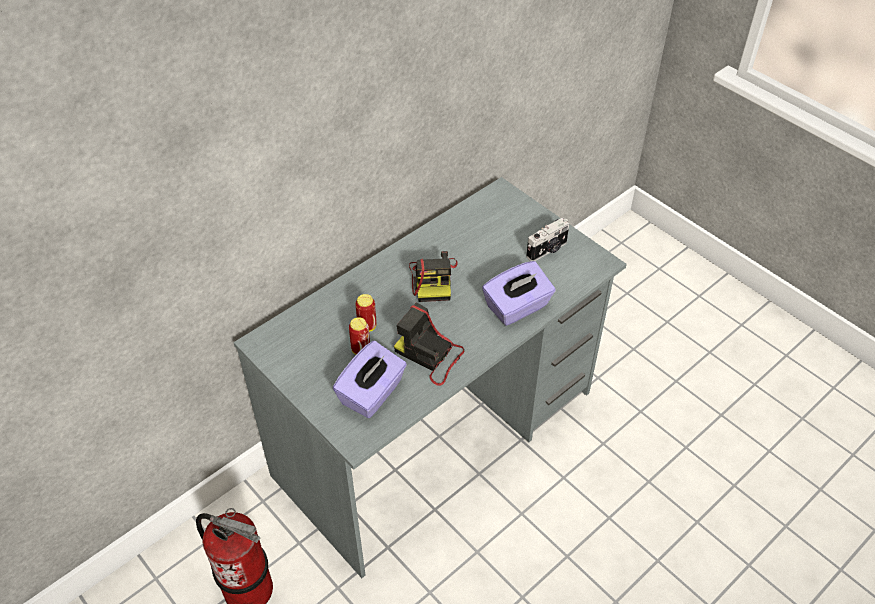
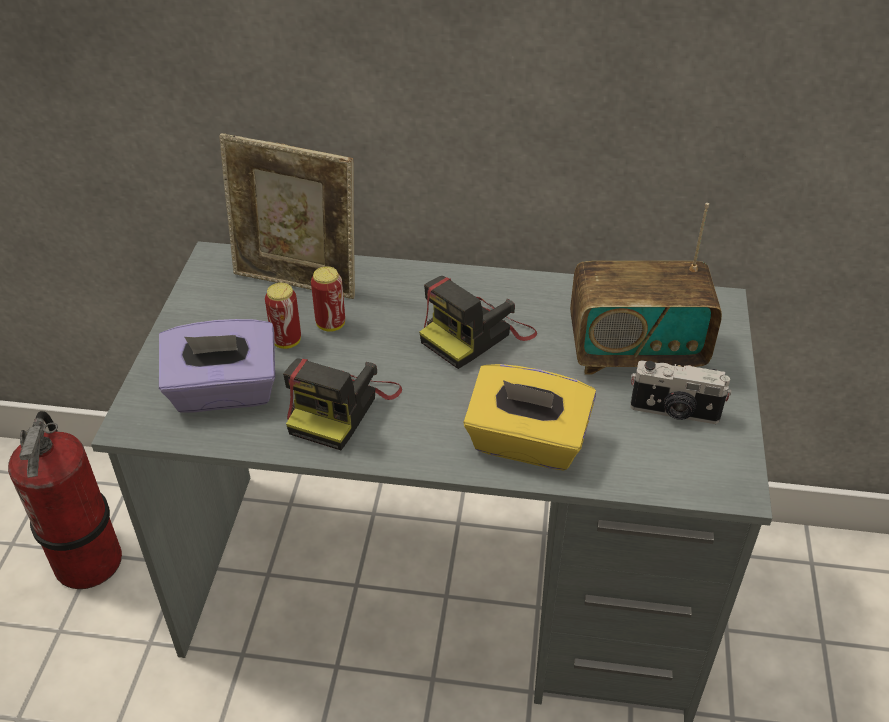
camera: 50 degrees right, 5 degrees down
(319, 320) = (297, 282): none -> picture frame
(430, 355) = (341, 407): camera -> camera turned 150 degrees counterclockwise
(502, 237) = (635, 353): none -> radio
(517, 307) = (526, 443): purple tissue box -> yellow tissue box

